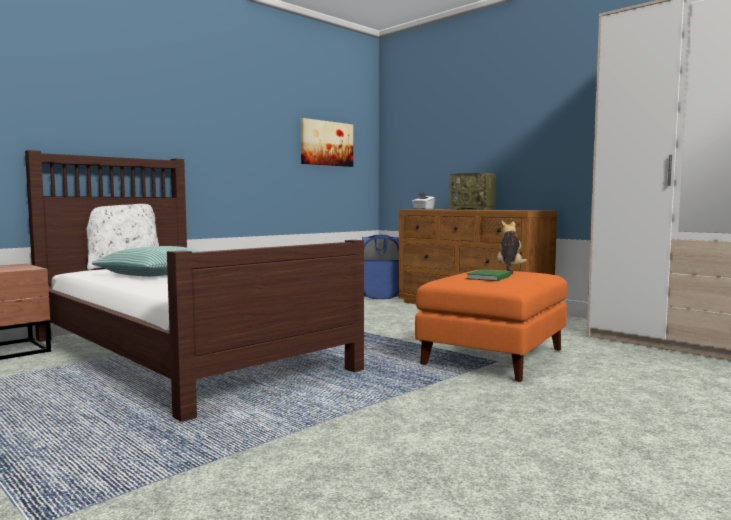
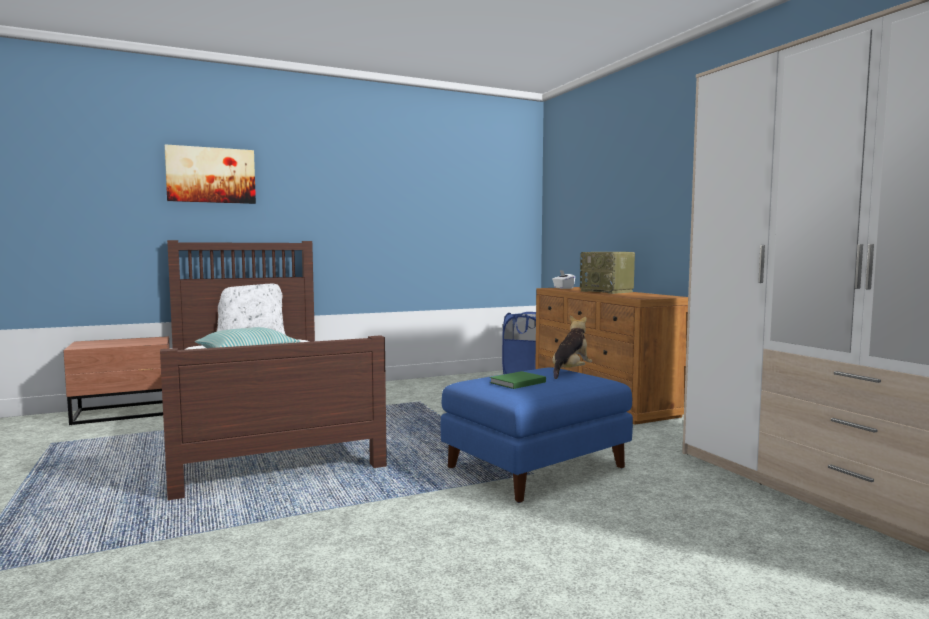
camera: 20 degrees right, 0 degrees up
(326, 143) = (475, 217): picture -> picture (211, 175)
(494, 358) = (535, 468): orange ottoman -> blue ottoman

